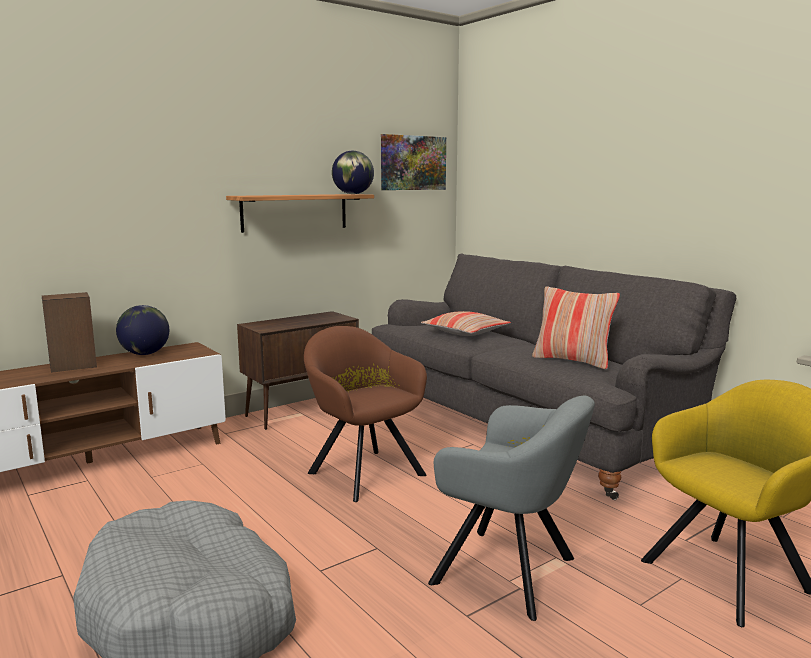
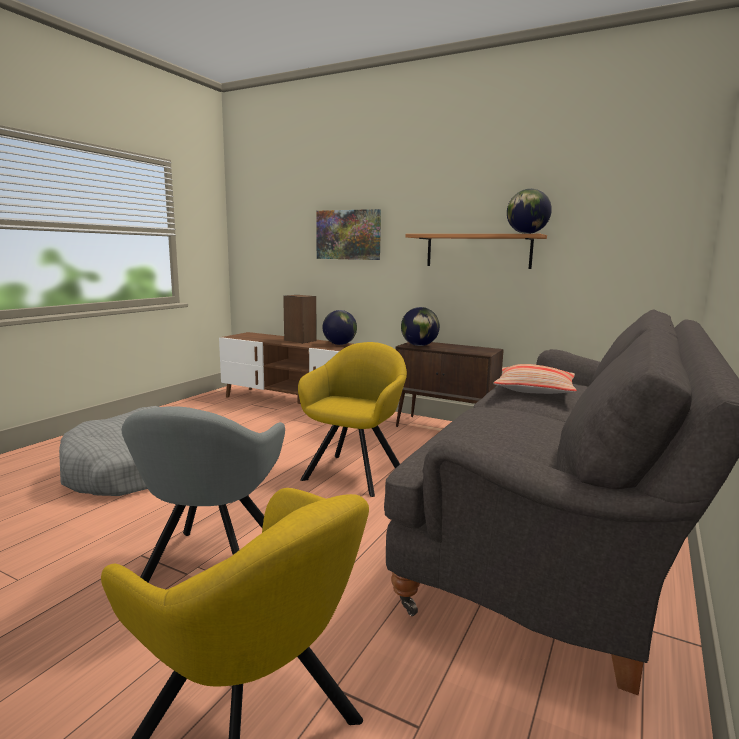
camera: 65 degrees right, 0 degrees up
(272, 326) = (419, 345): none -> globe
(363, 471) = (356, 471): brown armchair -> yellow armchair
(413, 163) = (636, 198): picture -> picture (348, 235)
(572, 361) = (496, 437): pillow -> none

